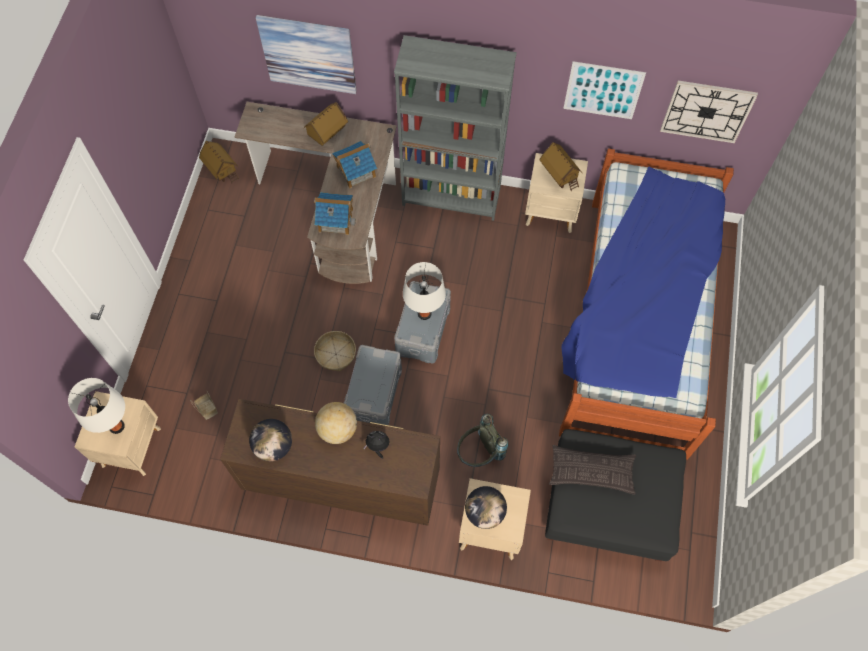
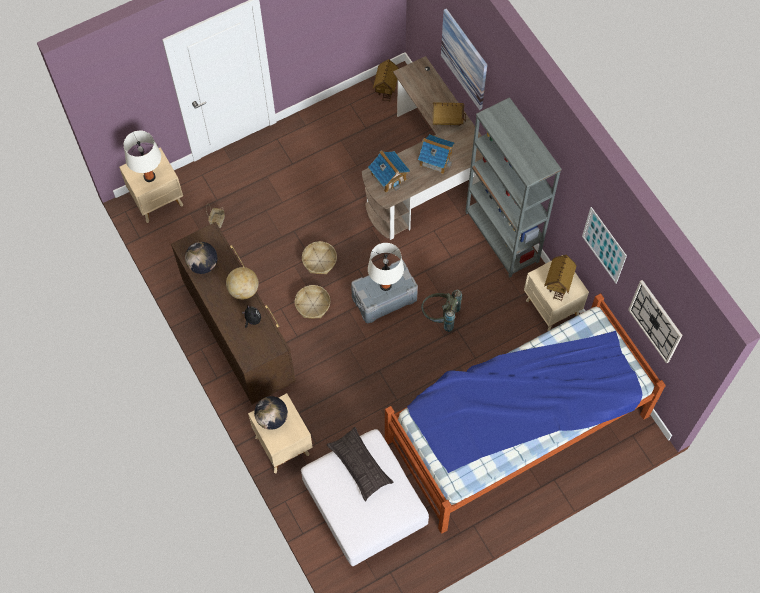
camera: 50 degrees right, 0 degrees up
(373, 394) = (312, 305): grey storage box -> basket
(479, 453) = (329, 399): grey backpack -> grey backpack (440, 317)
(609, 503) = (365, 505): black ottoman -> white ottoman

